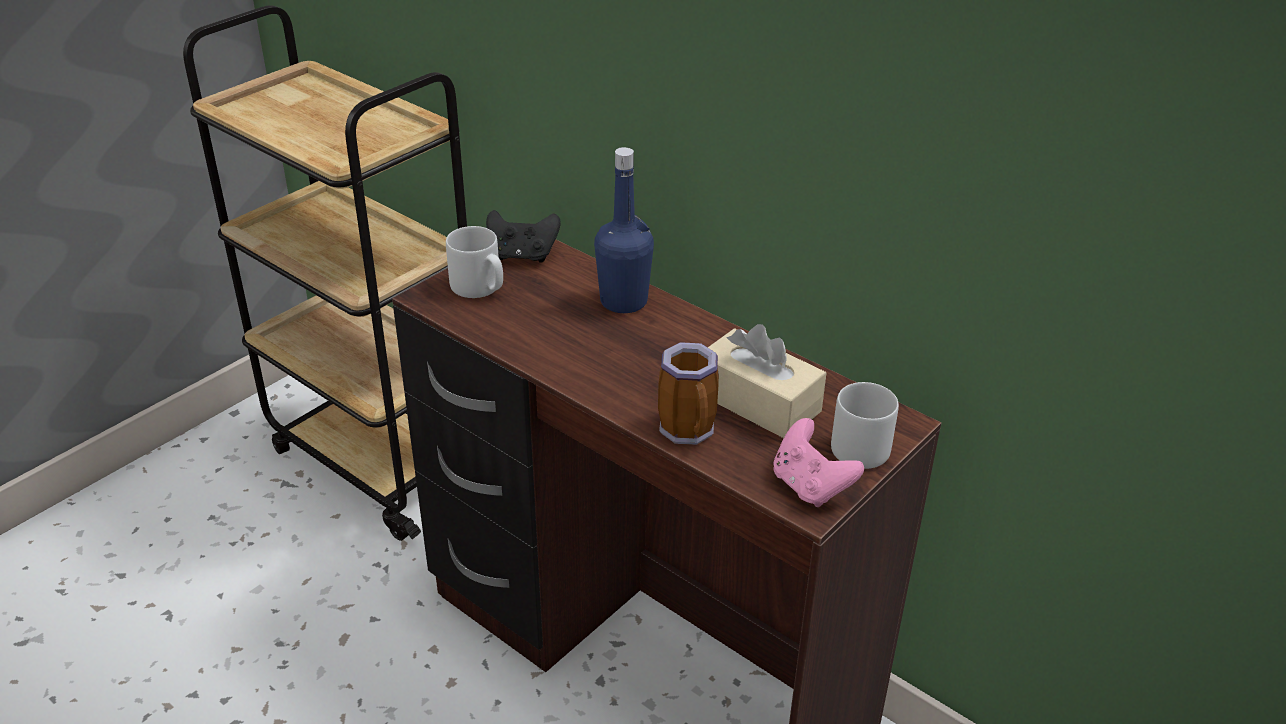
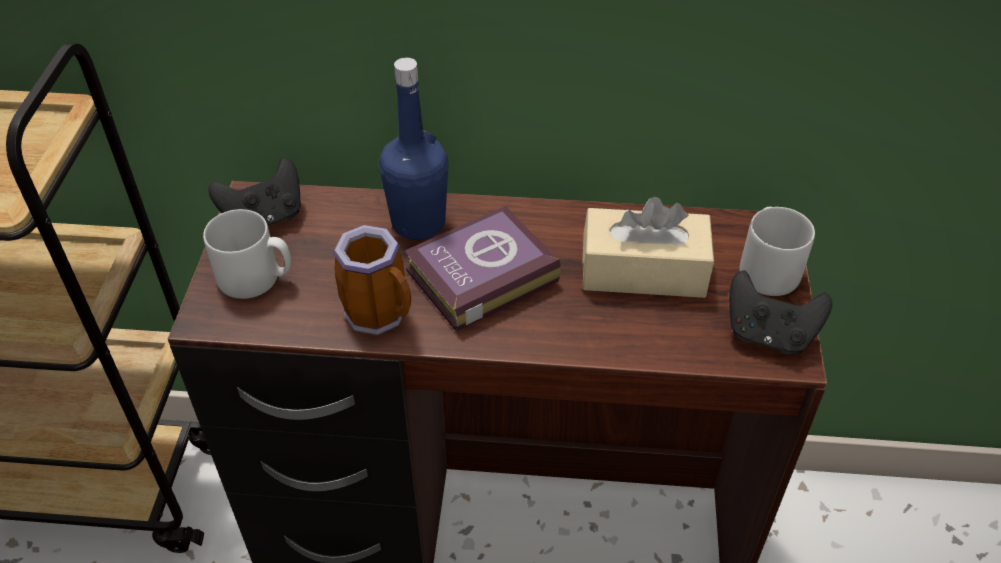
camera: 35 degrees left, 10 degrees up
(629, 351) = (478, 276): none -> book
(691, 432) = (619, 335): mug -> mug (382, 315)
(810, 486) = (769, 334): pink game controller -> black game controller

